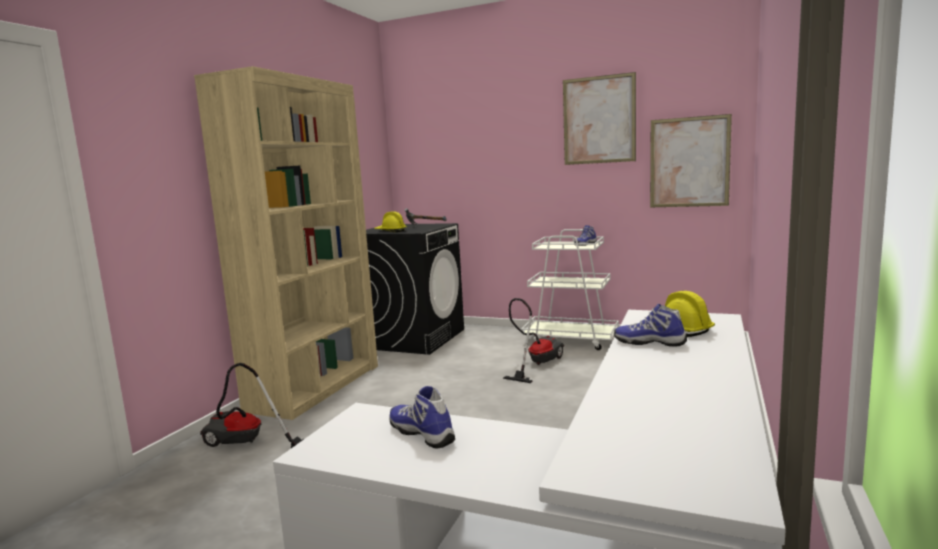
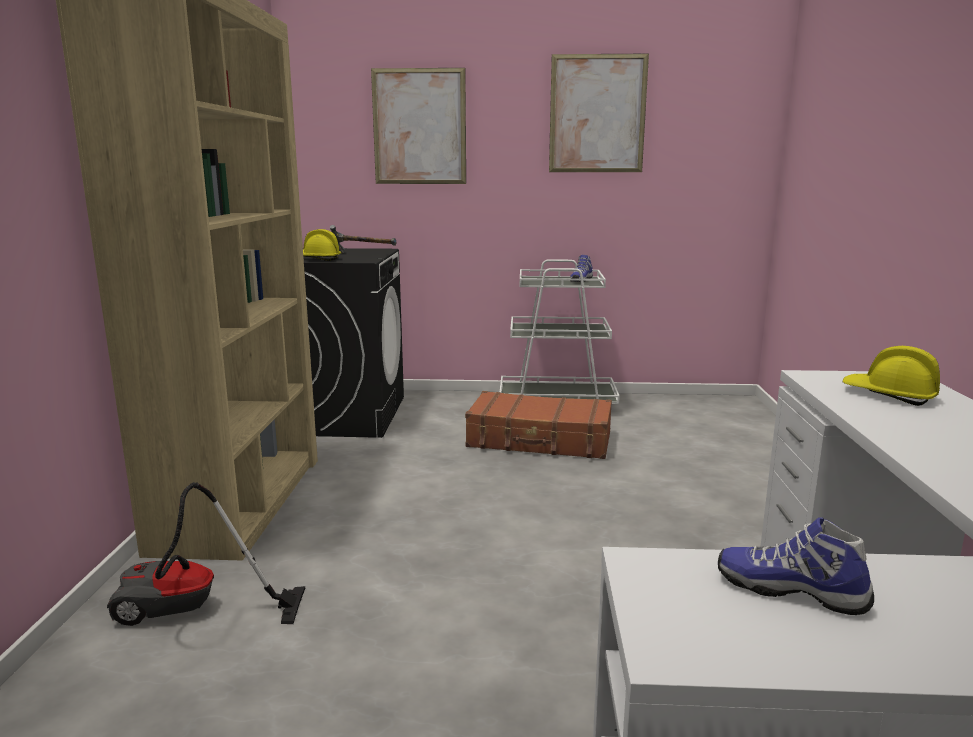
camera: 20 degrees left, 5 degrees up
(536, 363) = (540, 440): vacuum cleaner -> brown suitcase
(649, 342) = (890, 416): shoe -> none
(689, 162) = (706, 177): picture -> picture (419, 127)

